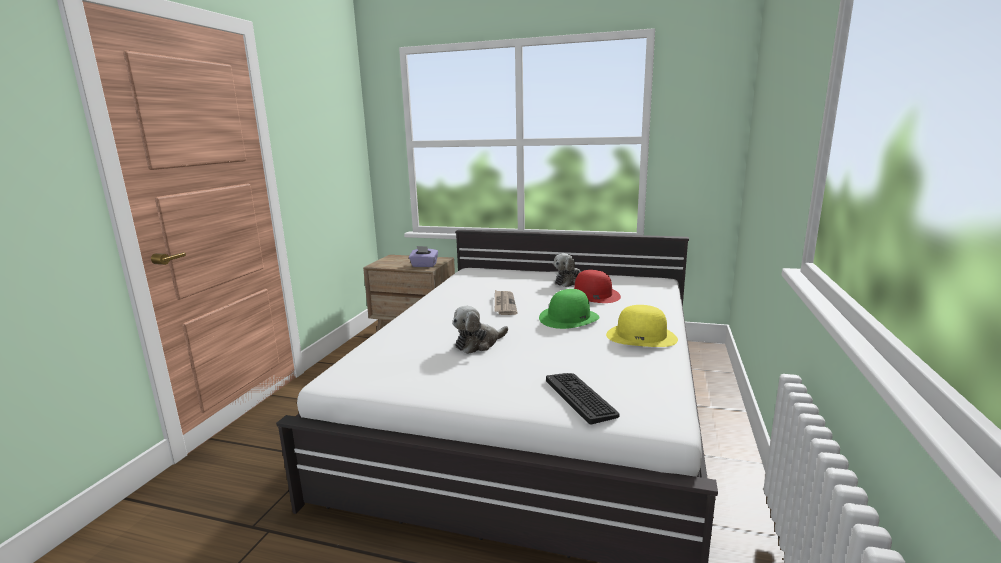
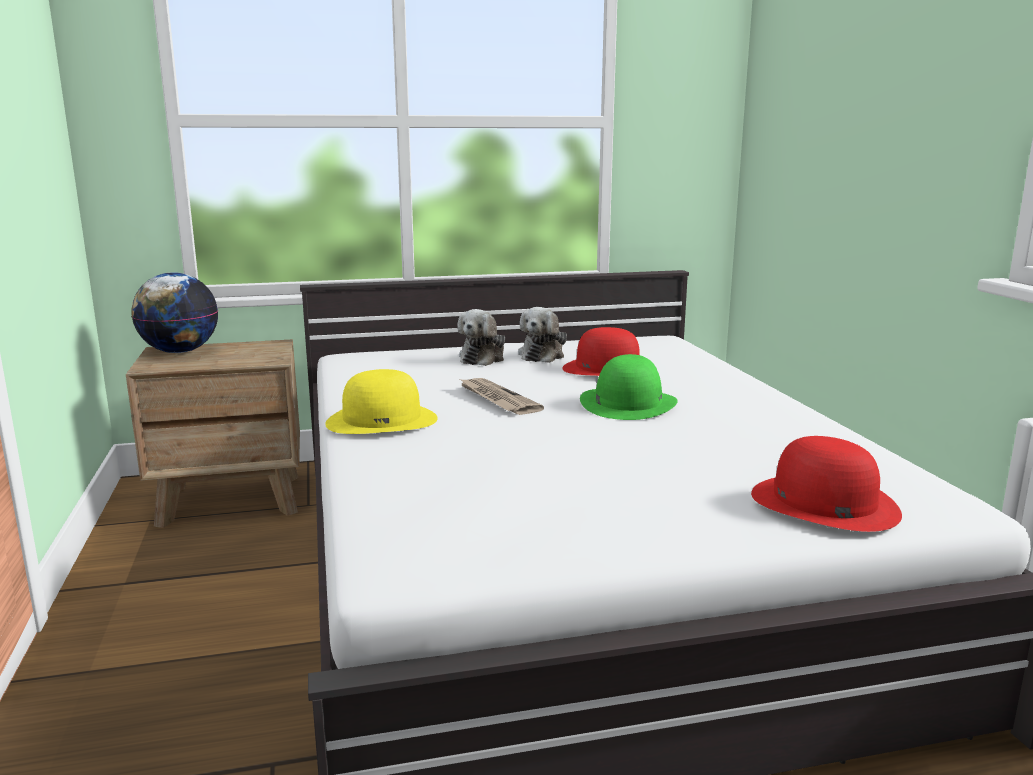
camera: 30 degrees left, 0 degrees up
(398, 258) = (179, 352): none -> globe
(424, 265) = (256, 357): purple tissue box -> none
(478, 344) = (556, 462): plush toy -> plush toy (483, 358)
(580, 397) = (823, 503): keyboard -> red hat
(641, 336) = (761, 411): yellow hat -> yellow hat (382, 420)

